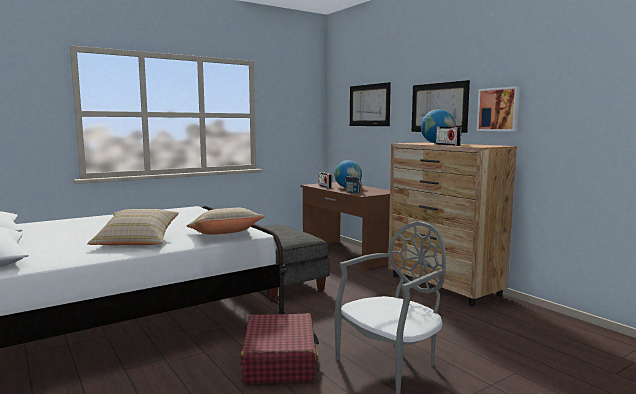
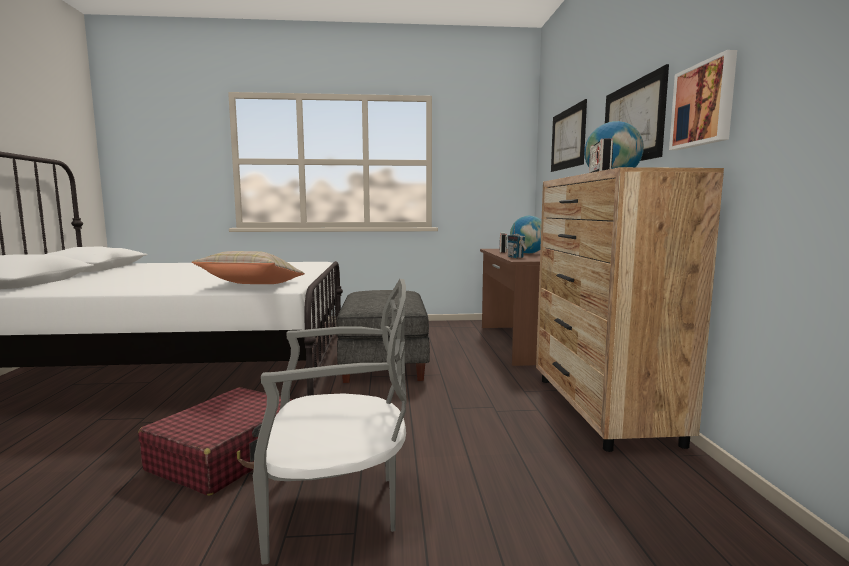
camera: 30 degrees right, 0 degrees up
(137, 241) = (163, 282): beige pillow -> none

